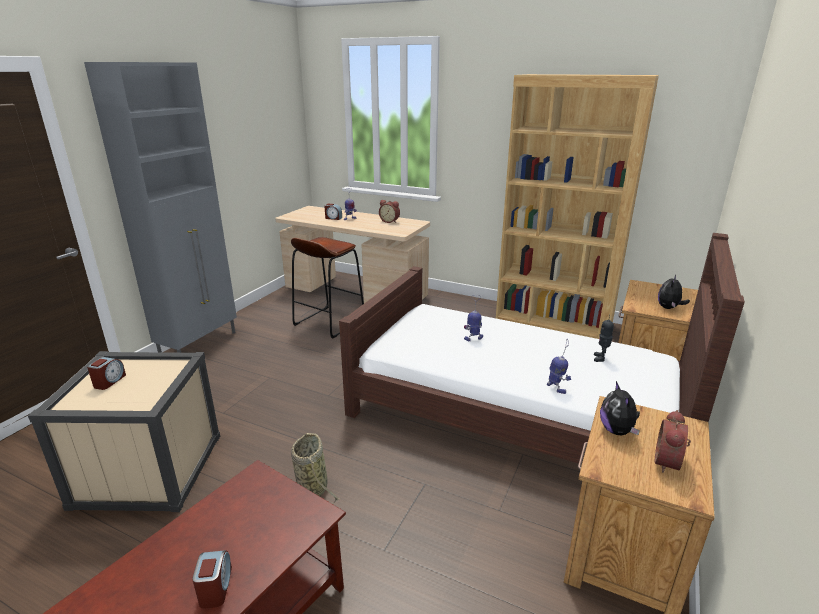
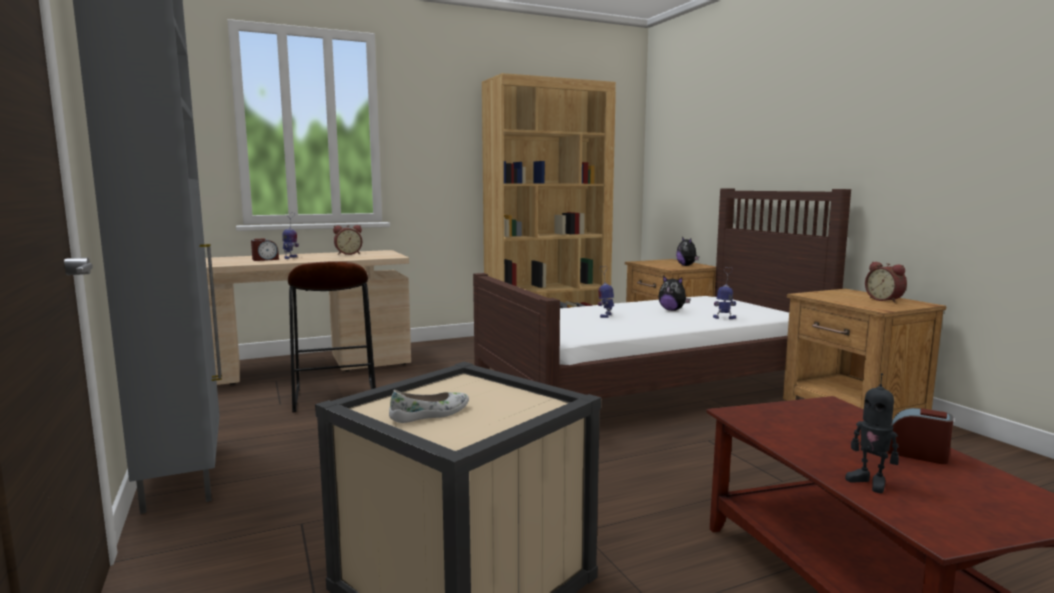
camera: 50 degrees left, 15 degrees down
(109, 381) = (431, 414): alarm clock -> white shoe
(312, 486) = (649, 486): basket -> none
(600, 358) = (700, 303): toy robot -> toy robot (870, 482)
(617, 431) = (837, 299): plush toy -> plush toy (672, 310)

